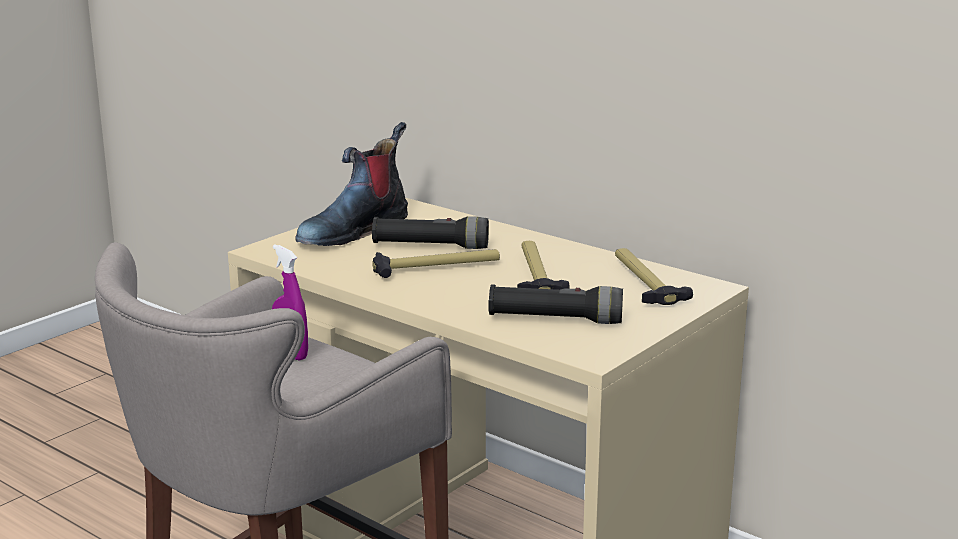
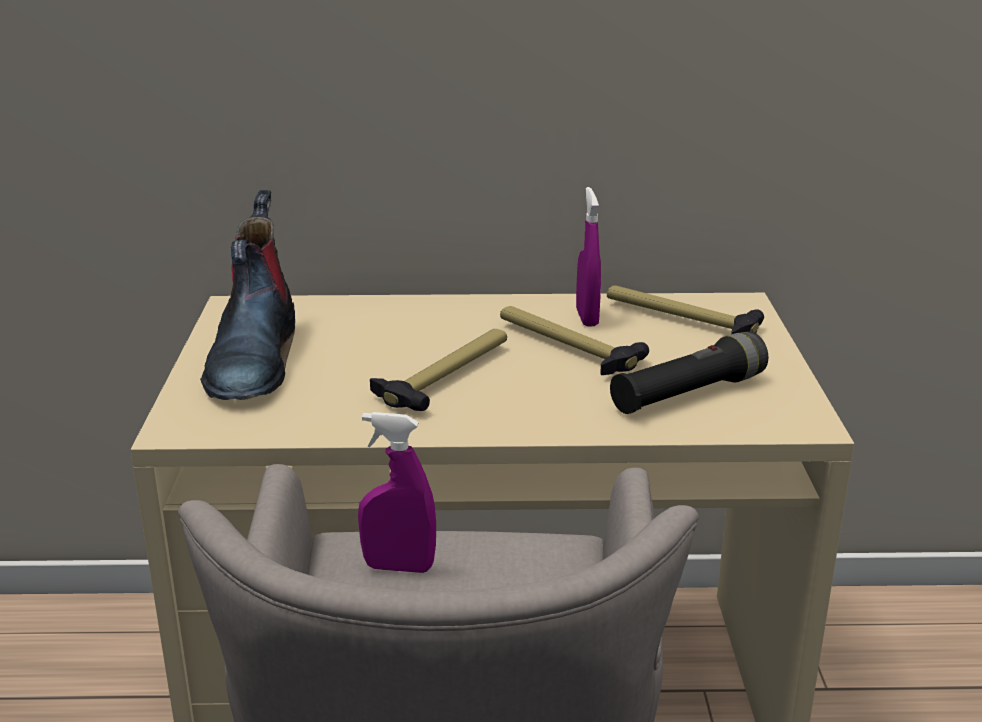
camera: 40 degrees left, 5 degrees up
(430, 246) = (386, 350): black flashlight -> none
(585, 265) = (587, 318): none -> purple spray bottle

